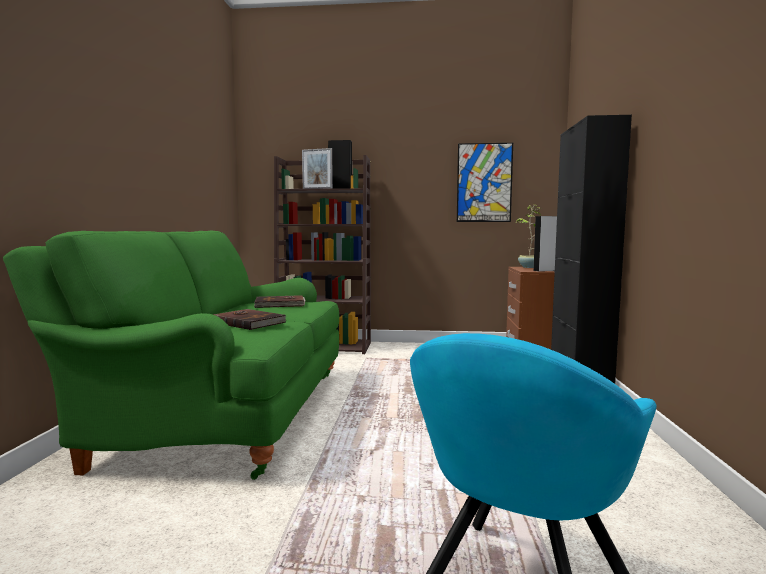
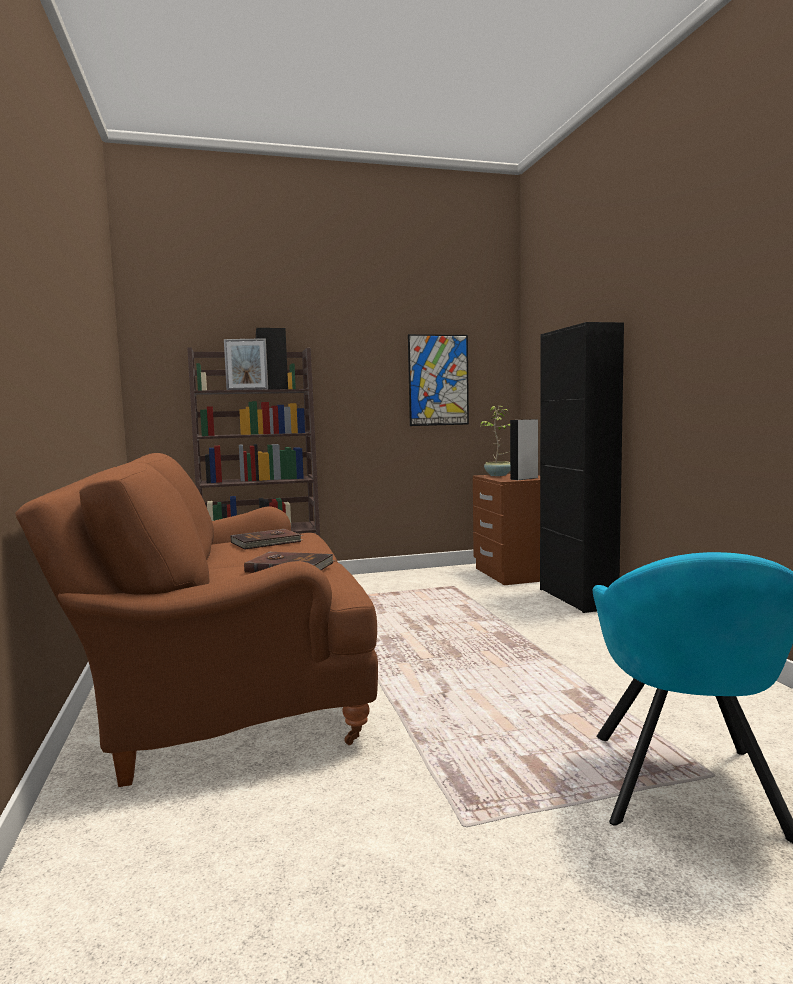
camera: 20 degrees left, 0 degrees up
(221, 413) = (223, 687): green sofa -> brown sofa

